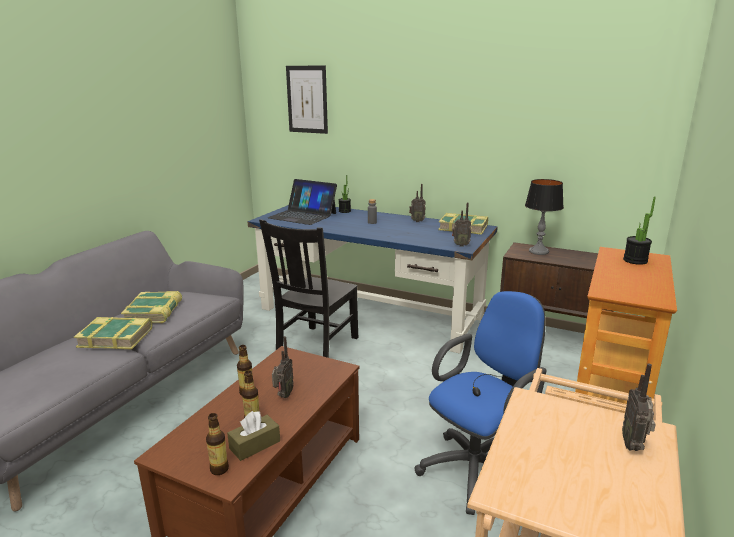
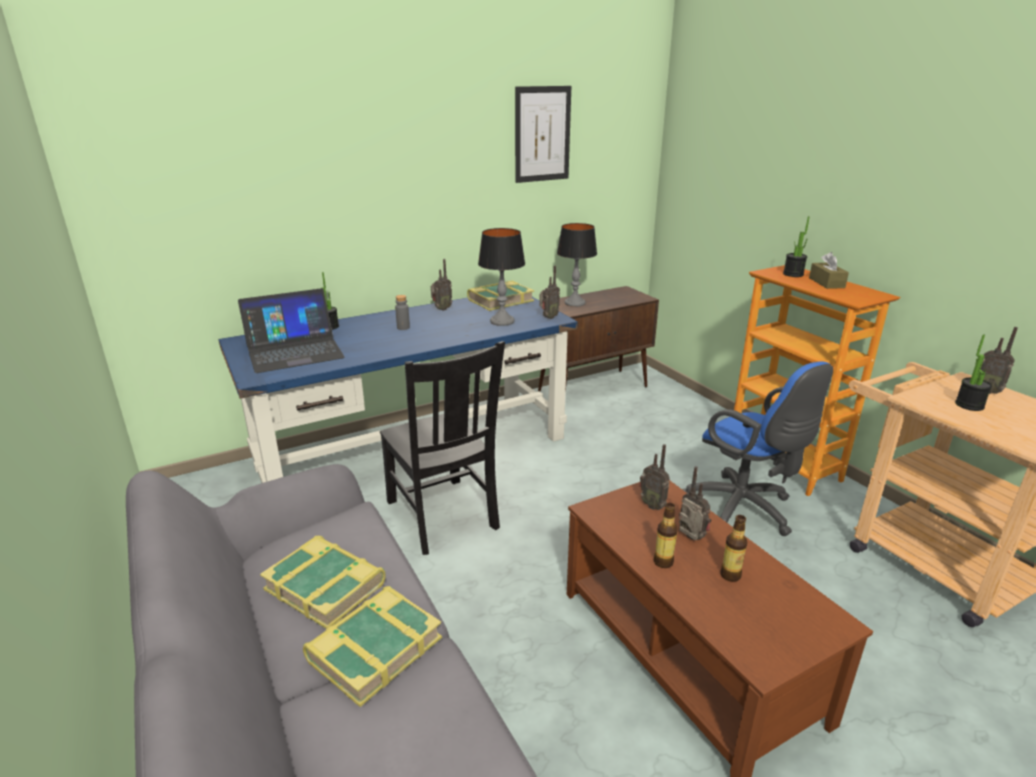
camera: 55 degrees left, 5 degrees up
(219, 469) = (814, 624): bottle -> none
(255, 445) = (778, 586): brown tissue box -> brown tissue box (826, 283)
(307, 99) = (214, 162): picture -> picture (542, 134)
(312, 372) = (653, 505): none -> radio
(428, 237) = (502, 321): none -> table lamp
(478, 468) = (744, 510): blue office chair -> blue office chair turned 150 degrees clockwise
(565, 435) = (969, 405): none -> potted plant

